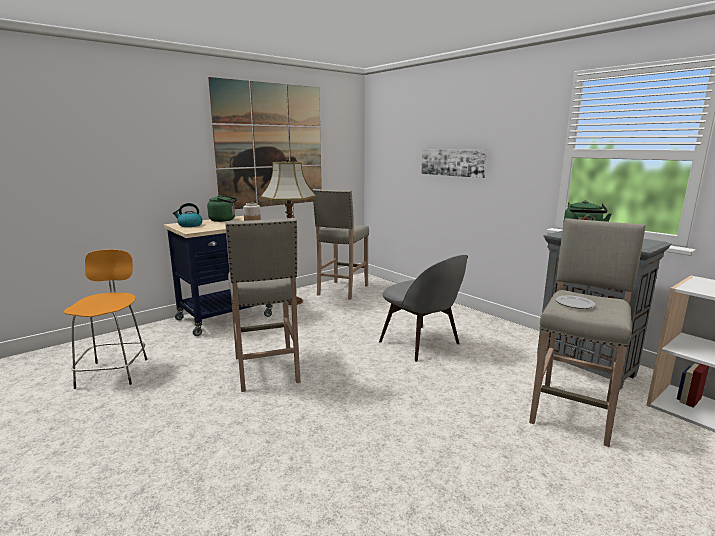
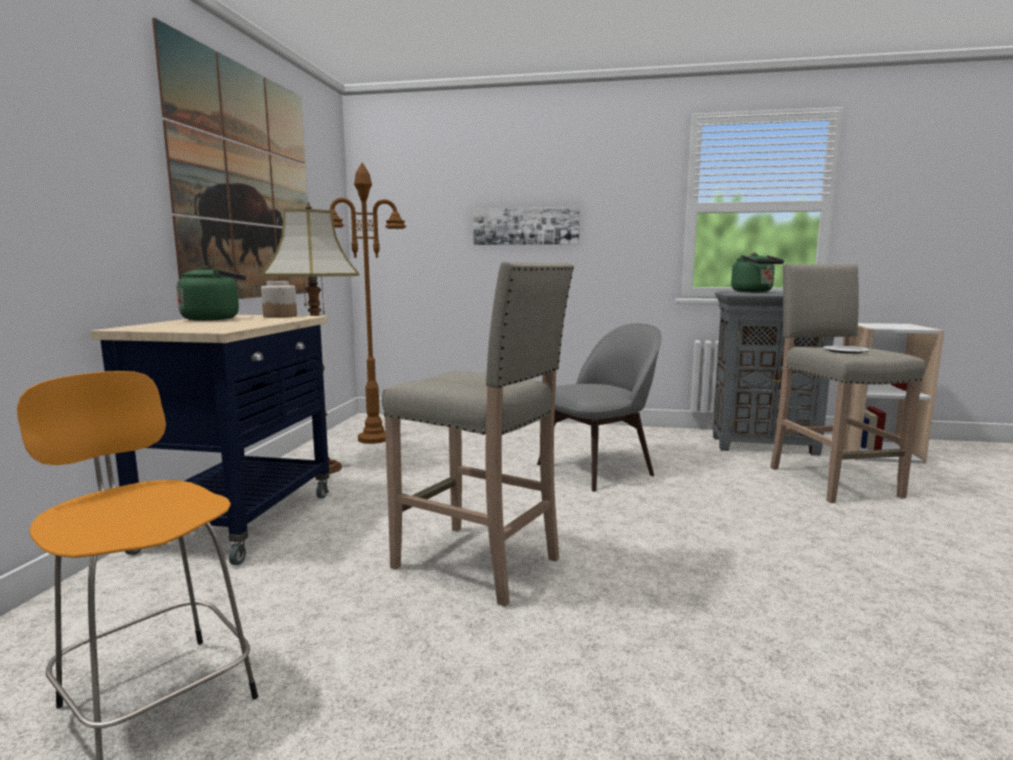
camera: 40 degrees left, 5 degrees down
(189, 225) = (173, 327): kettle -> none
(342, 290) = (373, 439): beige stool -> brown floor lamp
(421, 344) = (598, 468): grey chair -> grey chair turned 45 degrees counterclockwise

